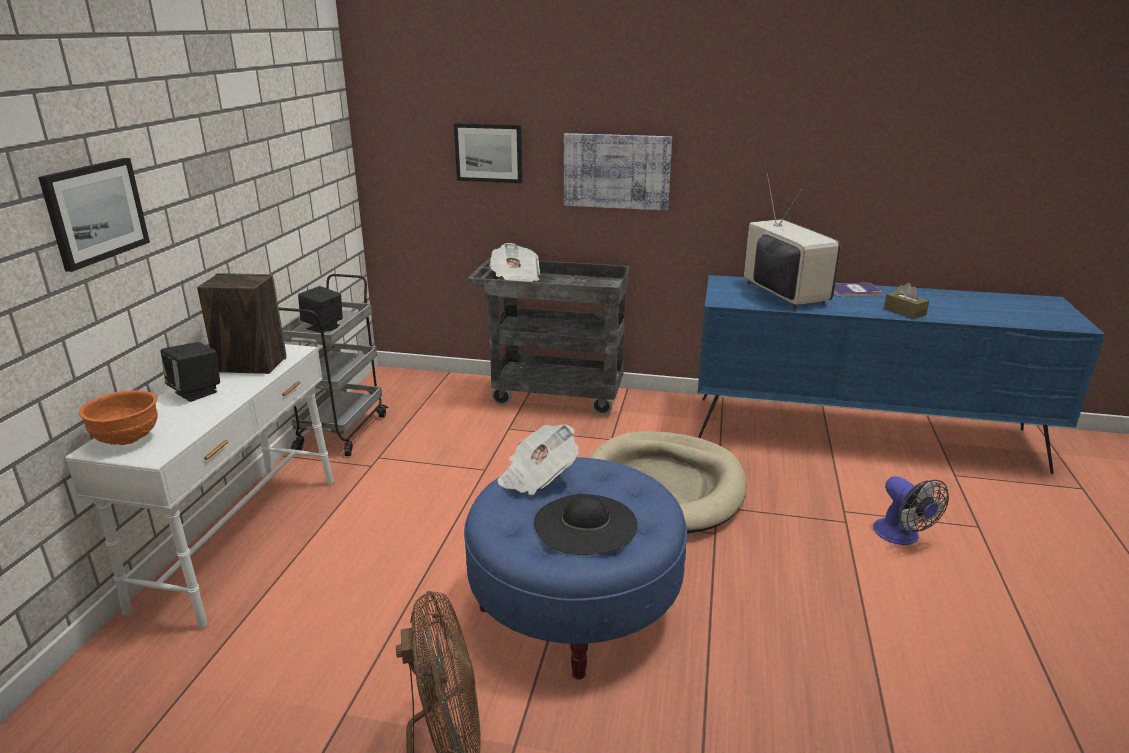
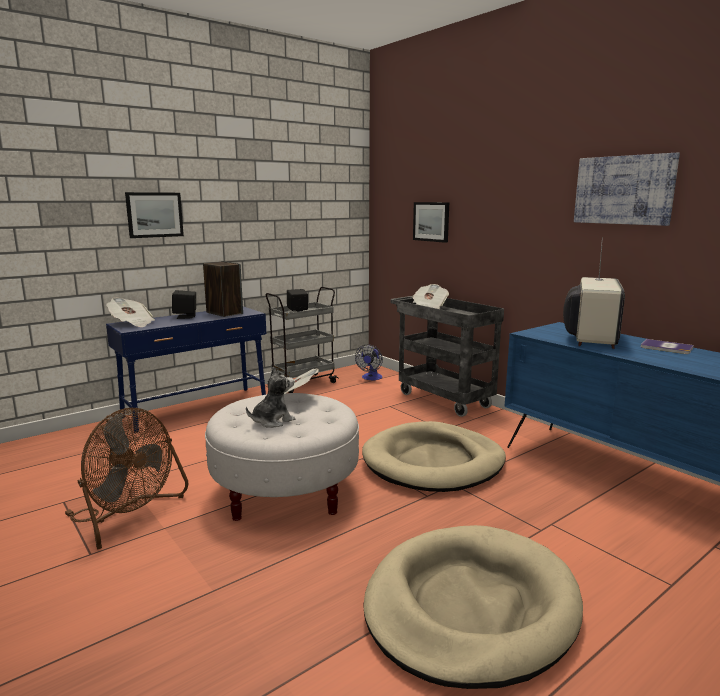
camera: 40 degrees right, 10 degrees down
(129, 440) = (132, 324): orange bowl -> newspaper
(243, 540) = (197, 409): white console table -> blue console table
(574, 606) = (285, 491): blue ottoman -> white ottoman
(585, 524) = (272, 421): black hat -> plush toy
(616, 171) = (502, 235): picture -> picture (623, 190)
(902, 536) = (576, 558): fan -> fan (371, 378)
(904, 312) = (682, 365): brown tissue box -> none
(909, 634) = (470, 607): none -> beige dog bed

